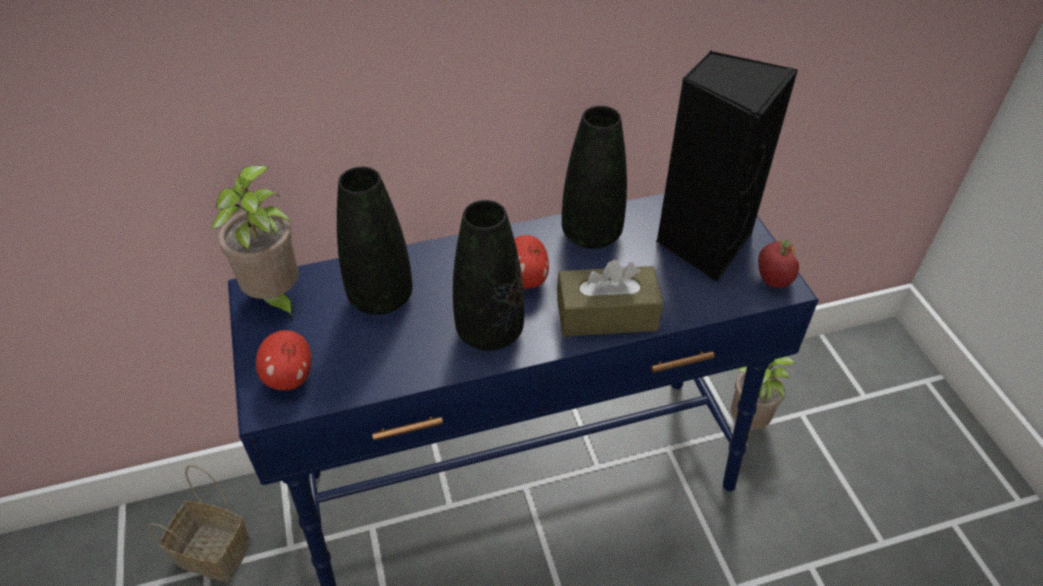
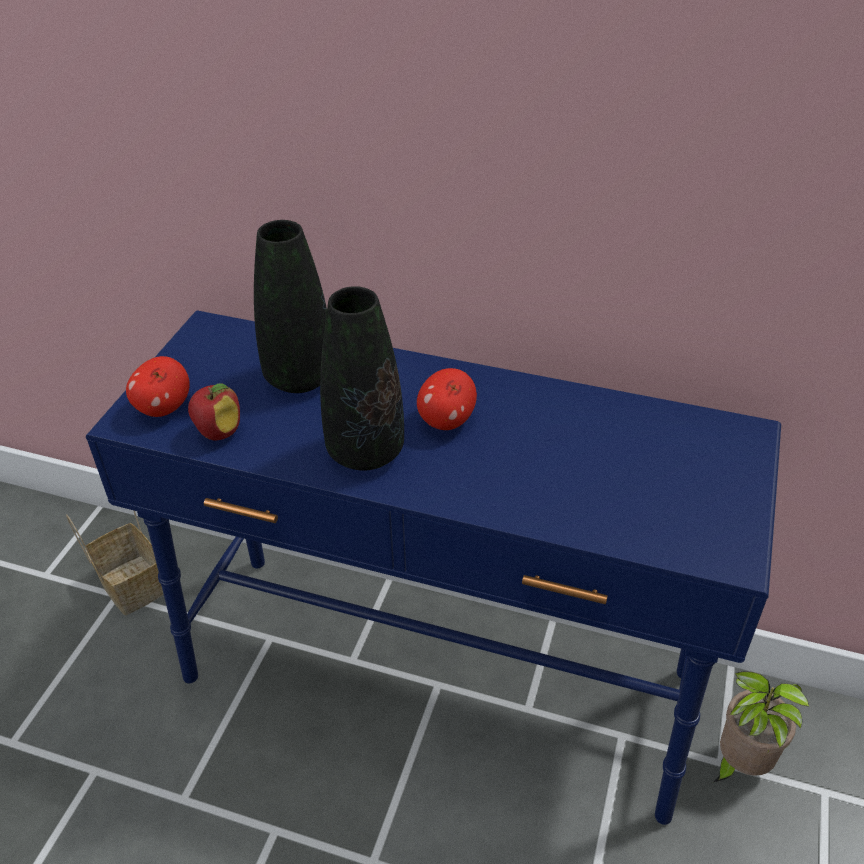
camera: 35 degrees right, 5 degrees down
(275, 298) = (215, 340): potted plant -> none
(591, 234) = (556, 409): black vase -> none
(606, 315) = (496, 491): brown tissue box -> none
(702, 243) = (675, 469): black speaker -> none
(772, 281) = (725, 546): apple -> apple (219, 432)

